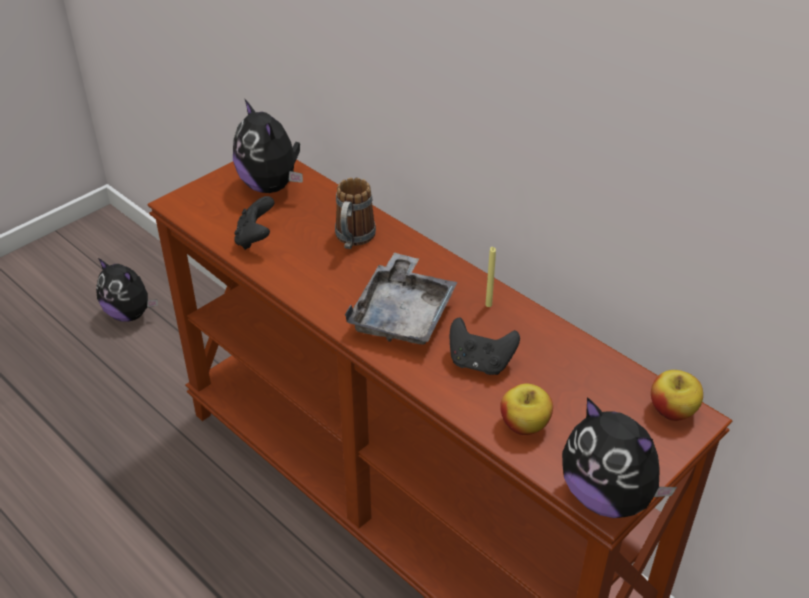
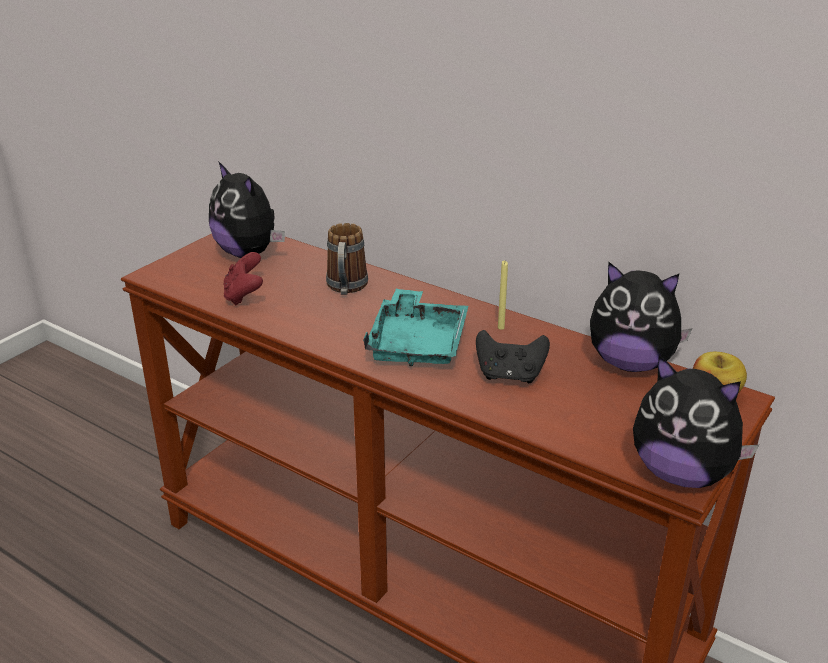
camera: 10 degrees left, 10 degrees down
(130, 314) = (83, 437): plush toy -> plush toy (630, 363)
(255, 238) = (244, 296): black game controller -> red game controller
(403, 314) = (417, 343): grey tray -> turquoise tray
(524, 424) = (573, 422): apple -> none

